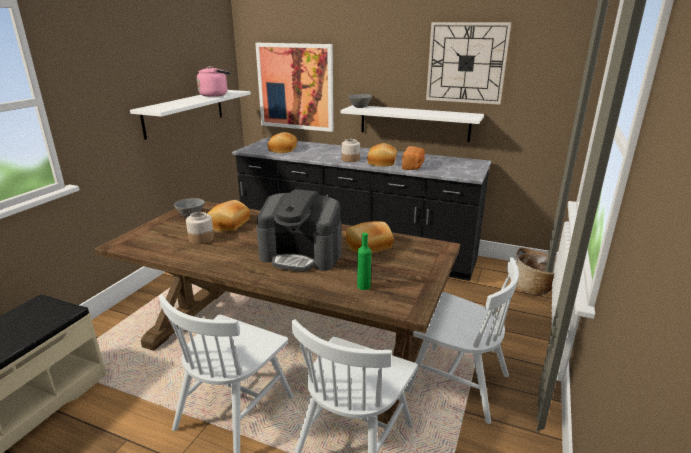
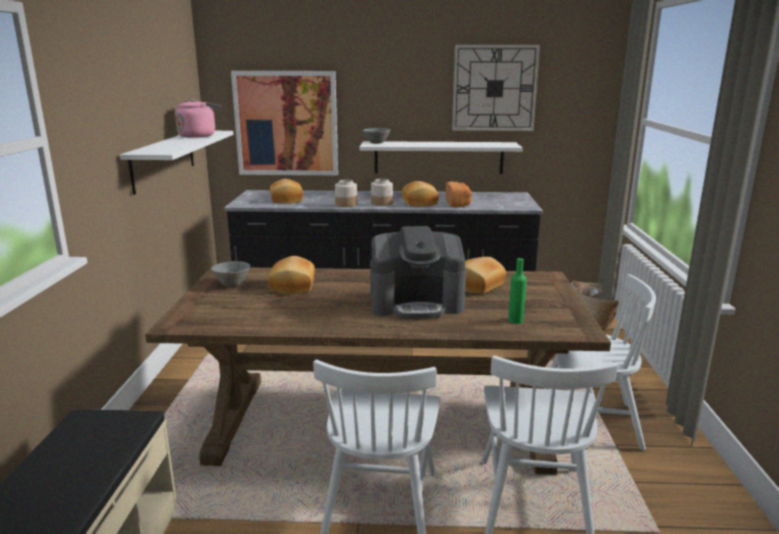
camera: 20 degrees left, 5 degrees down
(201, 239) = (278, 305): jar -> jar (346, 204)

